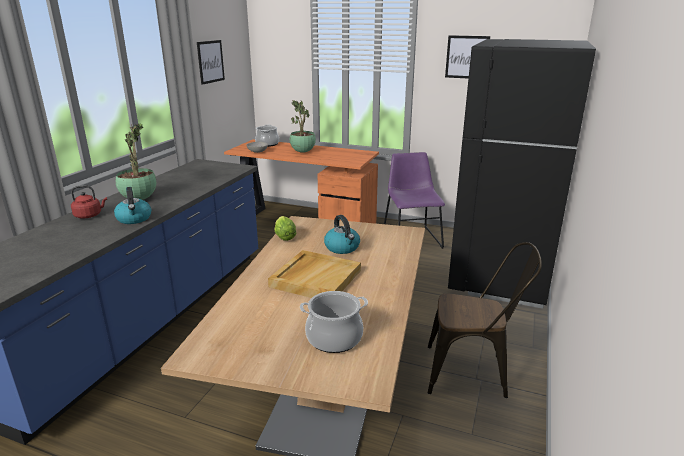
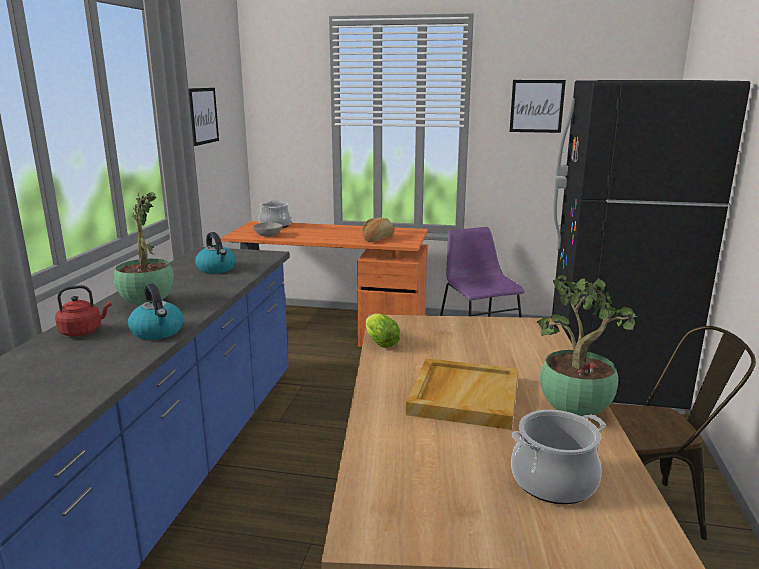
camera: 10 degrees left, 5 degrees down
(303, 152) = (330, 233): potted plant -> potted plant (576, 412)
(335, 158) = (378, 239): none -> bread
(342, 248) = (470, 352): kettle -> kettle (217, 269)

